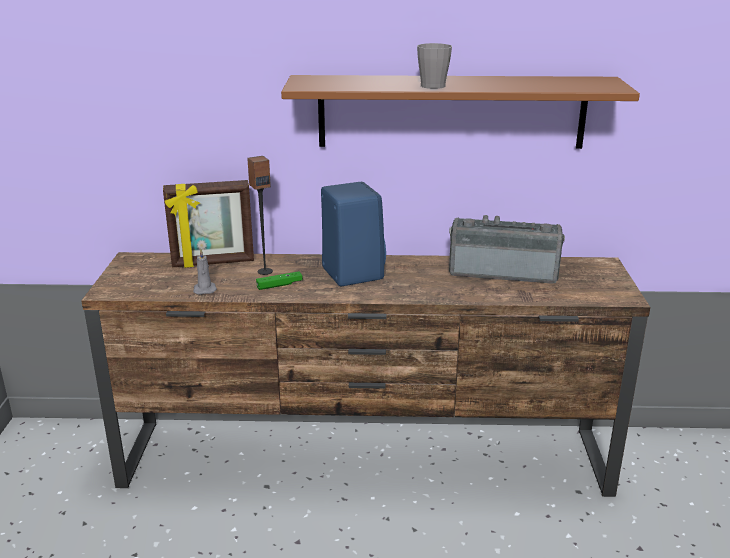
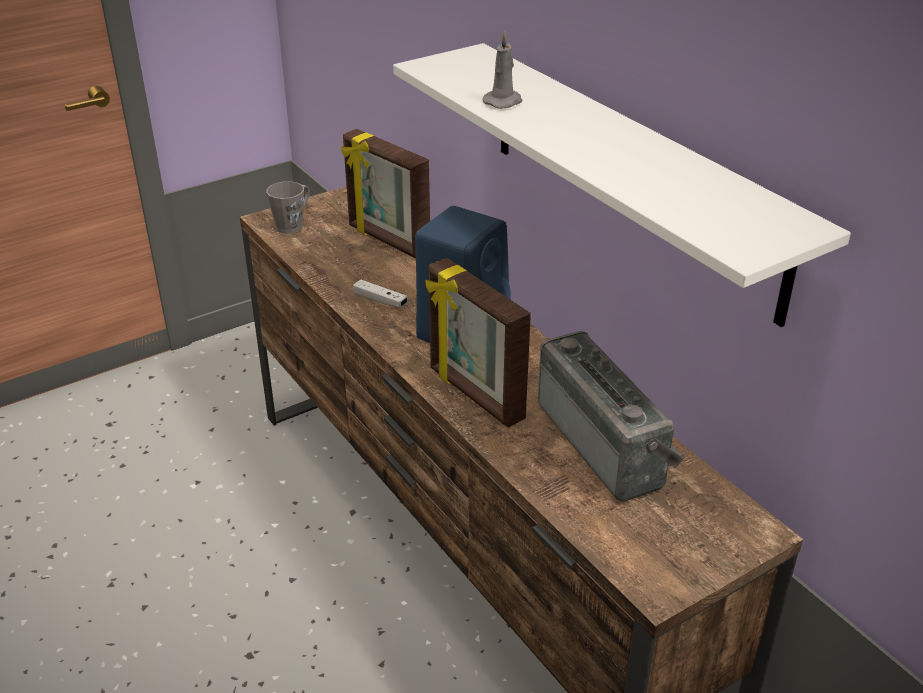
camera: 55 degrees right, 10 degrees up
(204, 289) = (324, 264): grey candle -> grey candle (504, 102)
(265, 271) = (403, 277): speaker -> none
(279, 285) = (380, 300): green game controller -> white game controller
(419, 289) = (474, 395): none -> picture frame
(431, 85) = (548, 124): grey mug -> grey mug (293, 225)
(451, 112) = (630, 175): brown shelf -> white shelf

